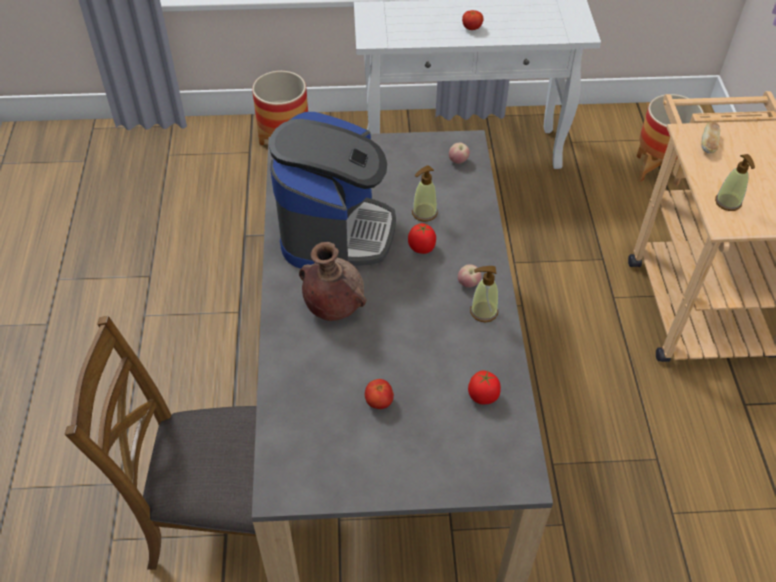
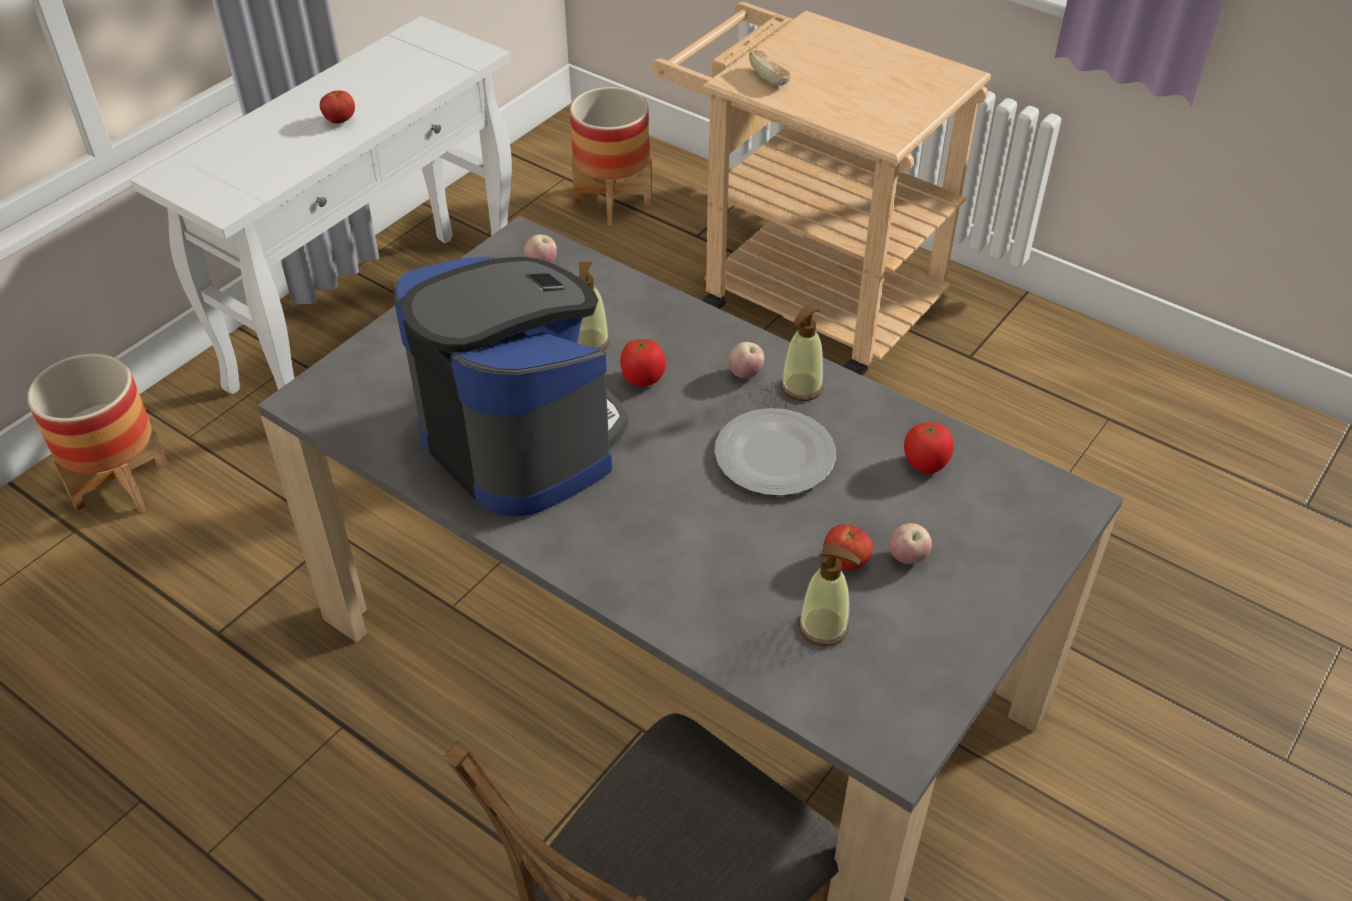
camera: 50 degrees left, 5 degrees down
(333, 307) = (646, 517): brown vase -> none
(407, 426) = (907, 558): none -> apple
(422, 329) = (772, 455): none -> plate
(728, 202) = (863, 117): soap dispenser -> soap dispenser (823, 627)

